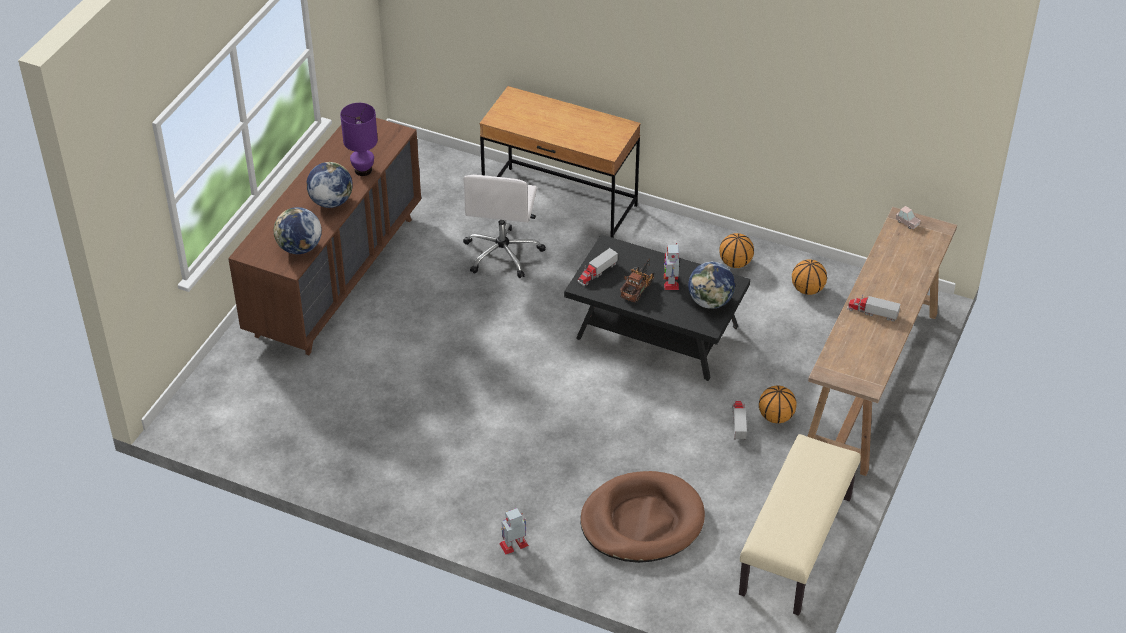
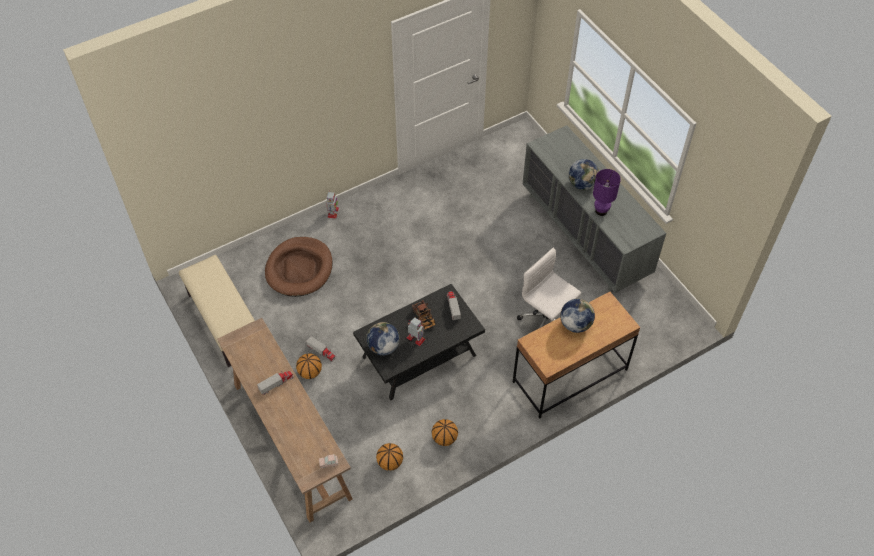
camera: 125 degrees right, 10 degrees up
(299, 248) = (551, 155): globe -> globe (575, 324)
(336, 276) = (585, 235): brown dresser -> grey dresser

